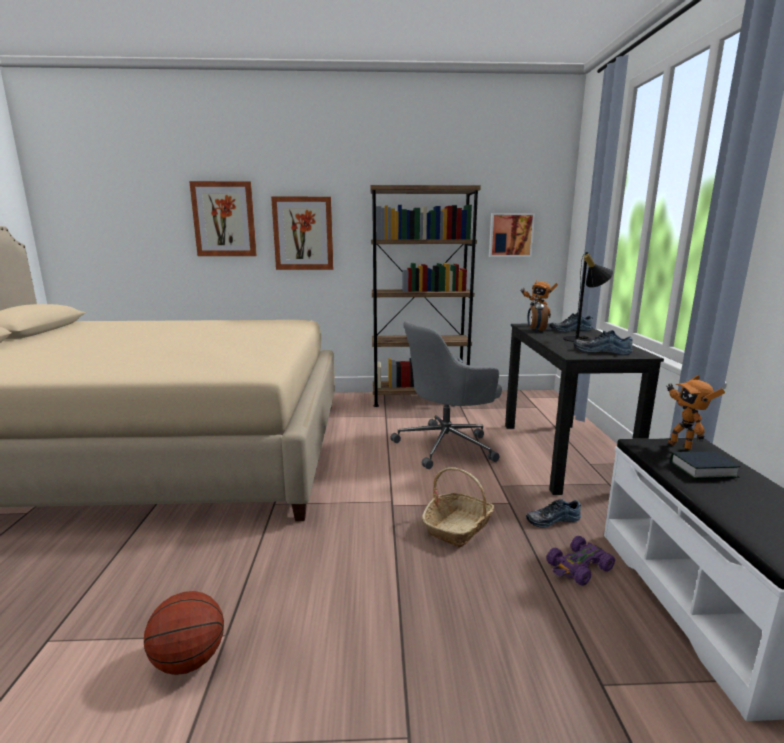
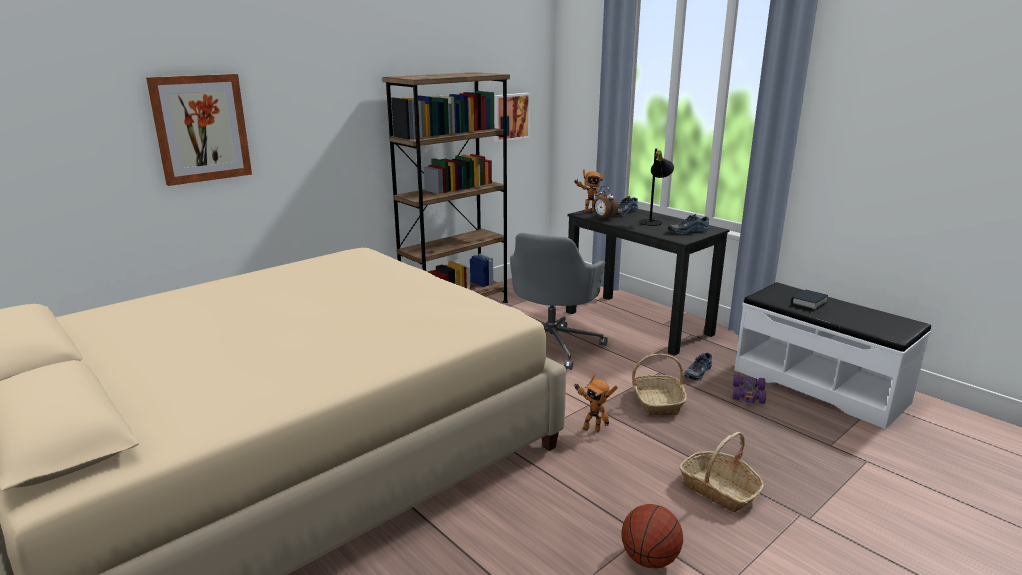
camera: 40 degrees left, 5 degrees up
(303, 233) = (307, 137): picture -> none
(367, 643) = (719, 490): none -> basket
(681, 445) = (777, 290): toy robot -> toy robot (591, 428)

